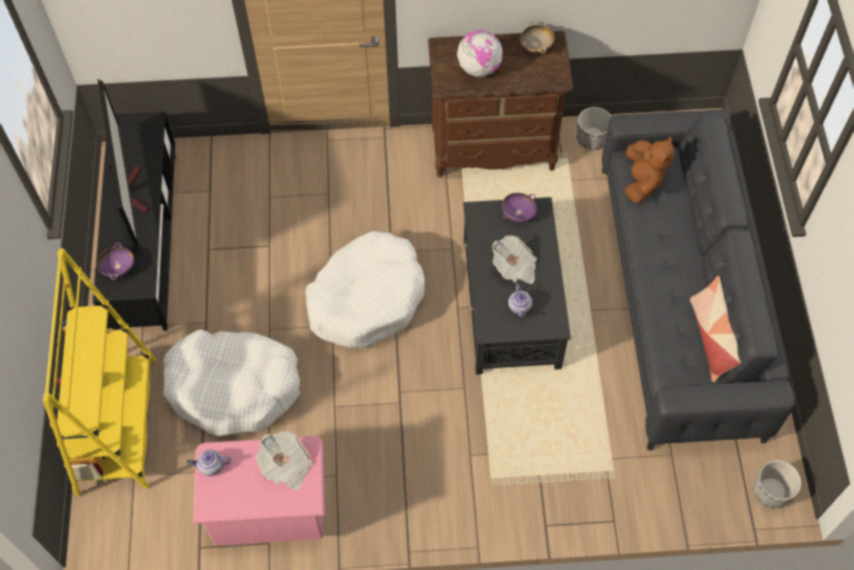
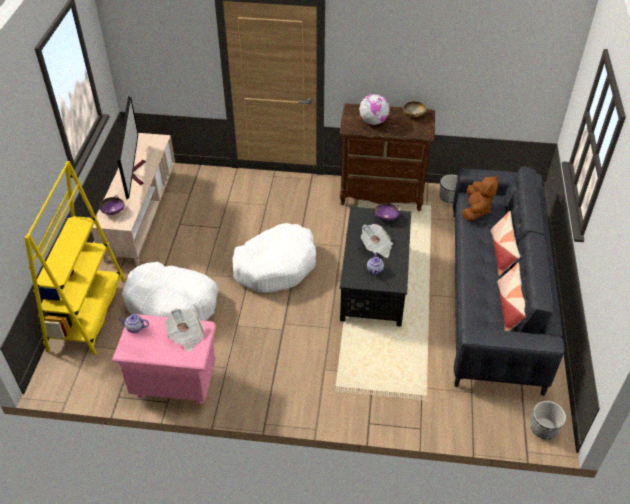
camera: 10 degrees right, 15 degrees down
(146, 241) = (141, 214): black tv stand -> beige tv stand
(689, 248) = (502, 252): none -> pillow

